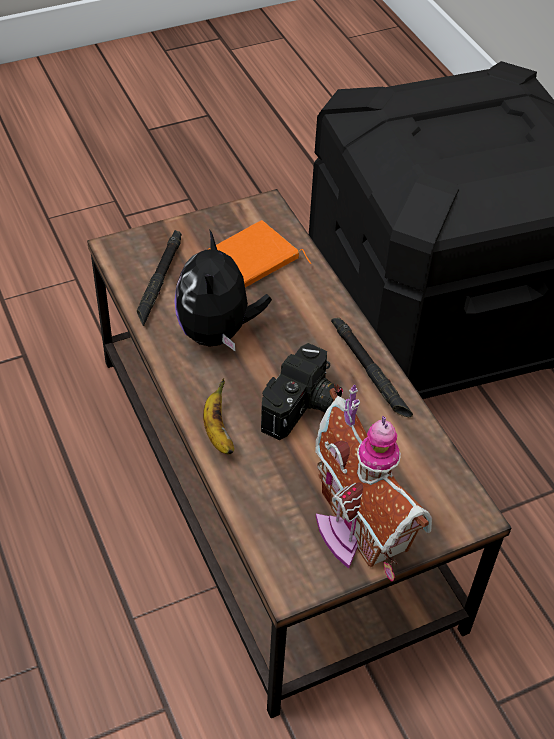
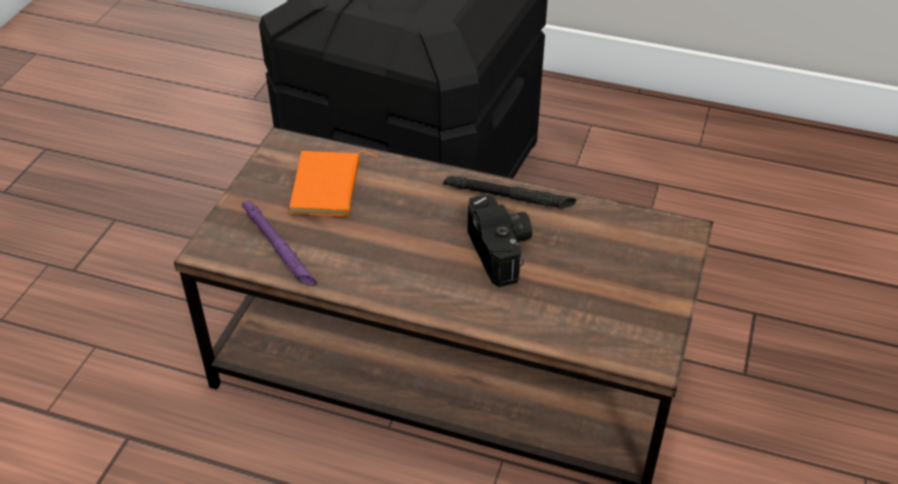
camera: 45 degrees left, 5 degrees down
(160, 280) = (278, 247): black flashlight -> purple flashlight
(217, 332) = (374, 249): plush toy -> none
(217, 431) = (471, 310): banana -> none
(356, 527) = (638, 294): toy house -> none

